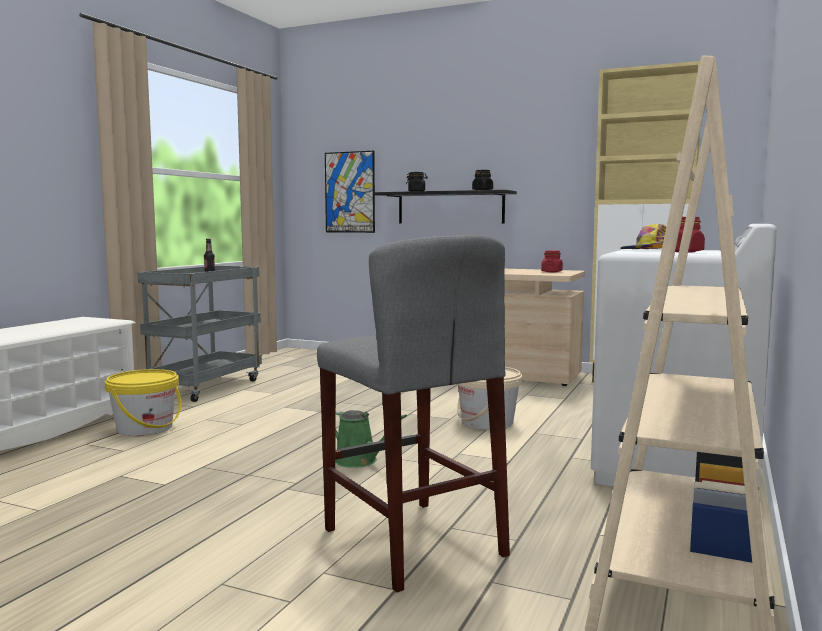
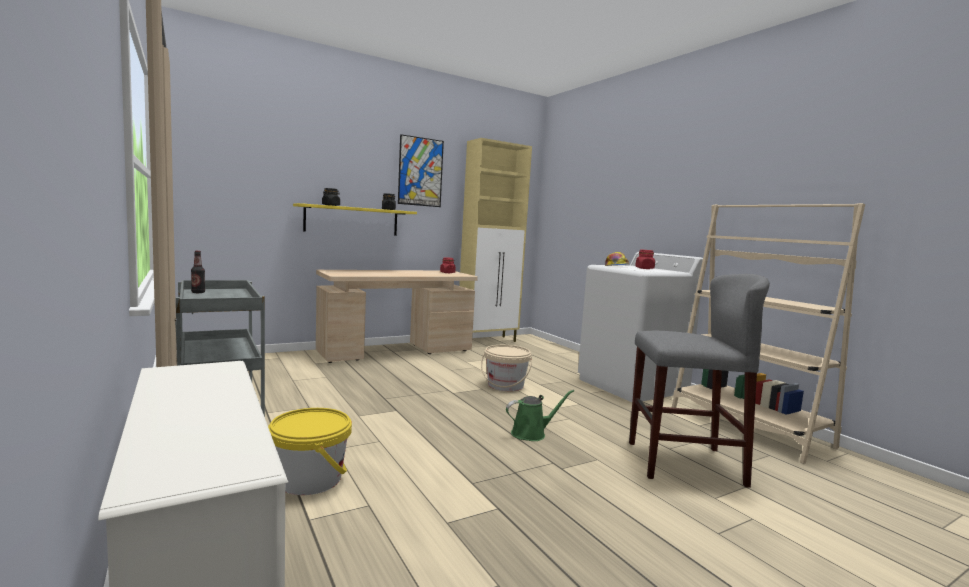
camera: 55 degrees left, 0 degrees up
(349, 192) = (247, 198): picture -> picture (420, 172)
(450, 208) = (352, 220): black shelf -> yellow shelf

